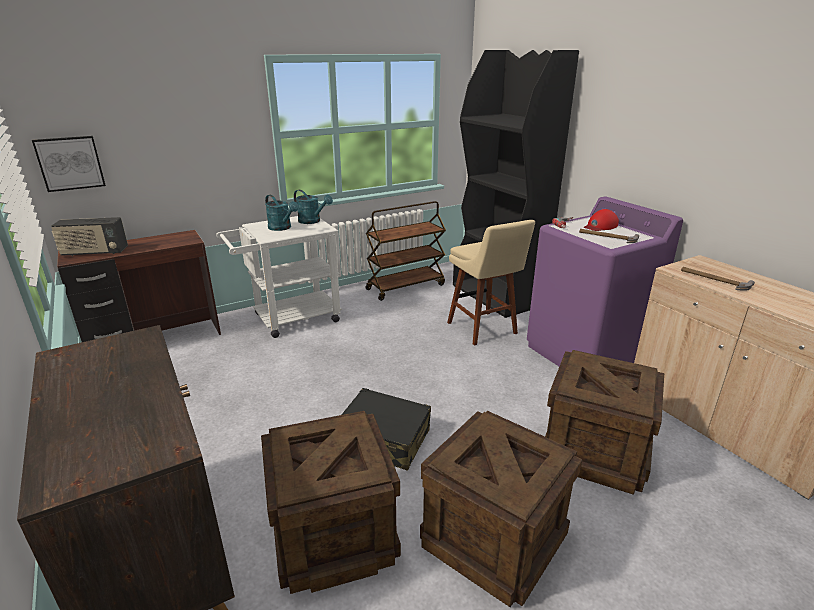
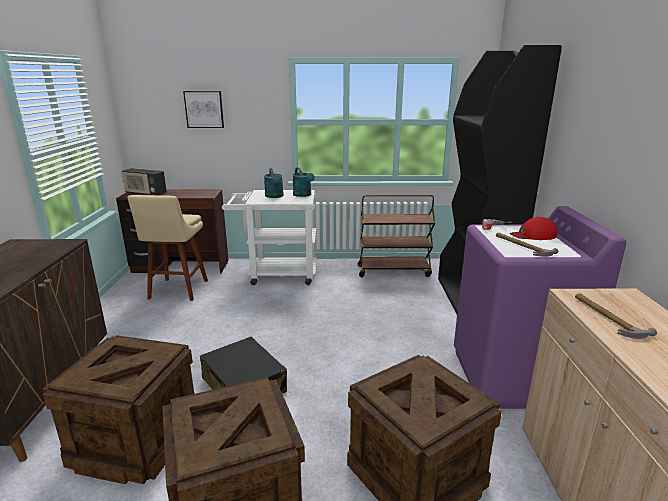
camera: 30 degrees right, 5 degrees down
(70, 163) = (145, 130): picture -> picture (204, 109)
(483, 329) = (426, 324): beige stool -> beige stool (177, 291)

